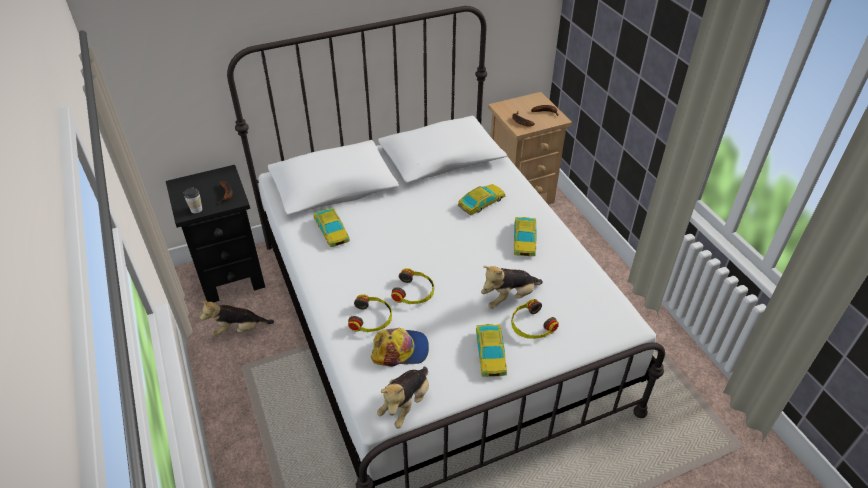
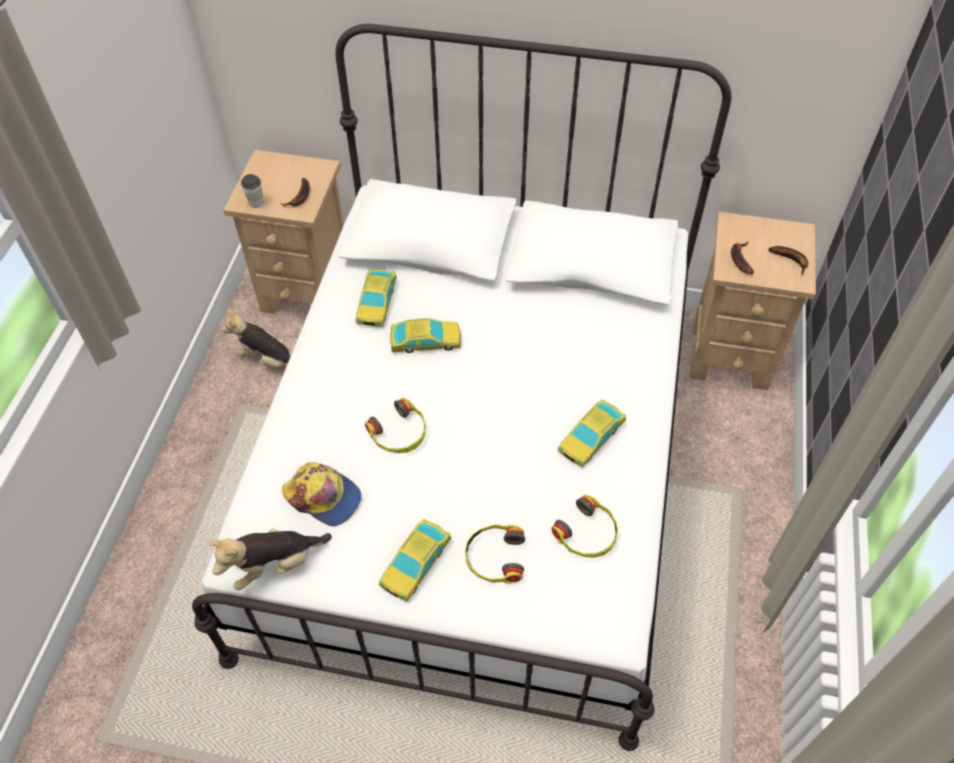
camera: 35 degrees right, 10 degrees up
(232, 277) = (307, 291): black nightstand -> beige nightstand
(371, 319) = (326, 440): headphones -> headphones (587, 534)
(481, 202) = (584, 355): toy car -> toy car (425, 341)
(509, 297) = (501, 505): plush toy -> none

